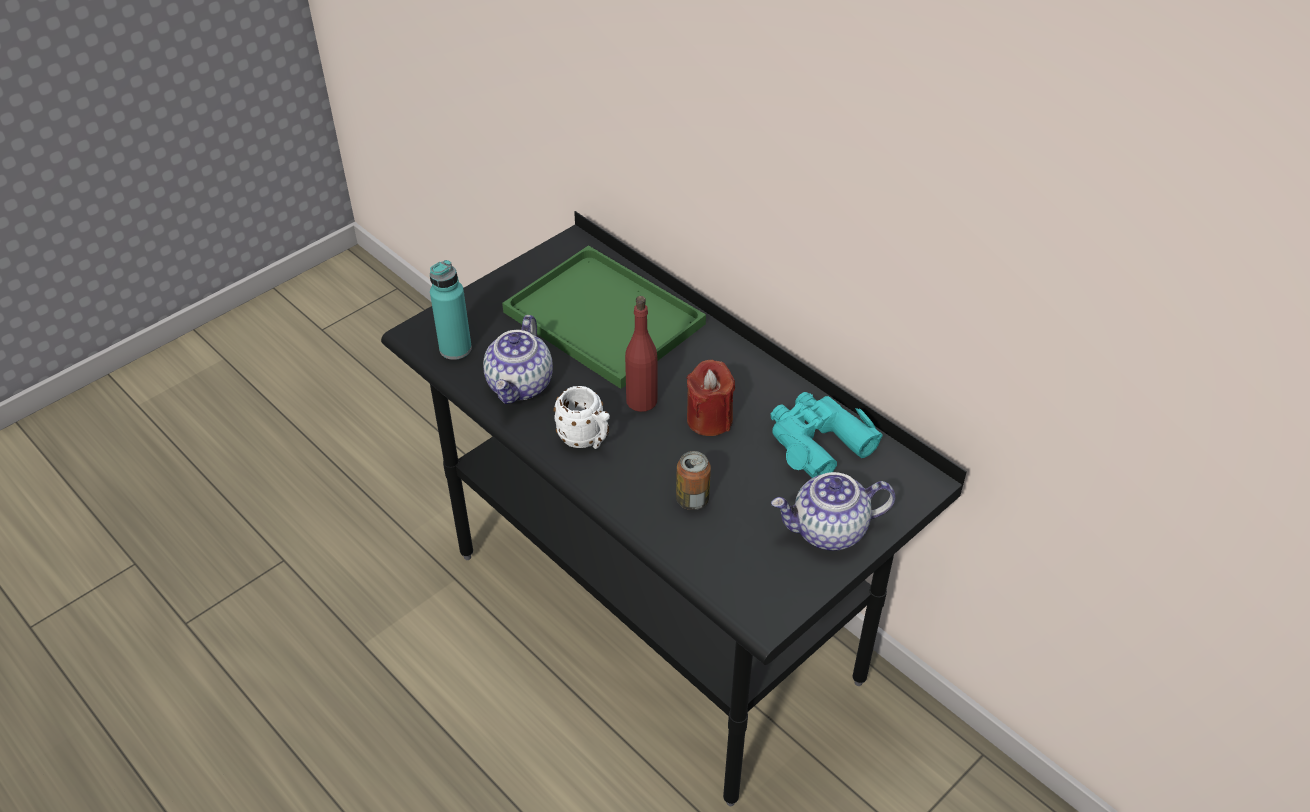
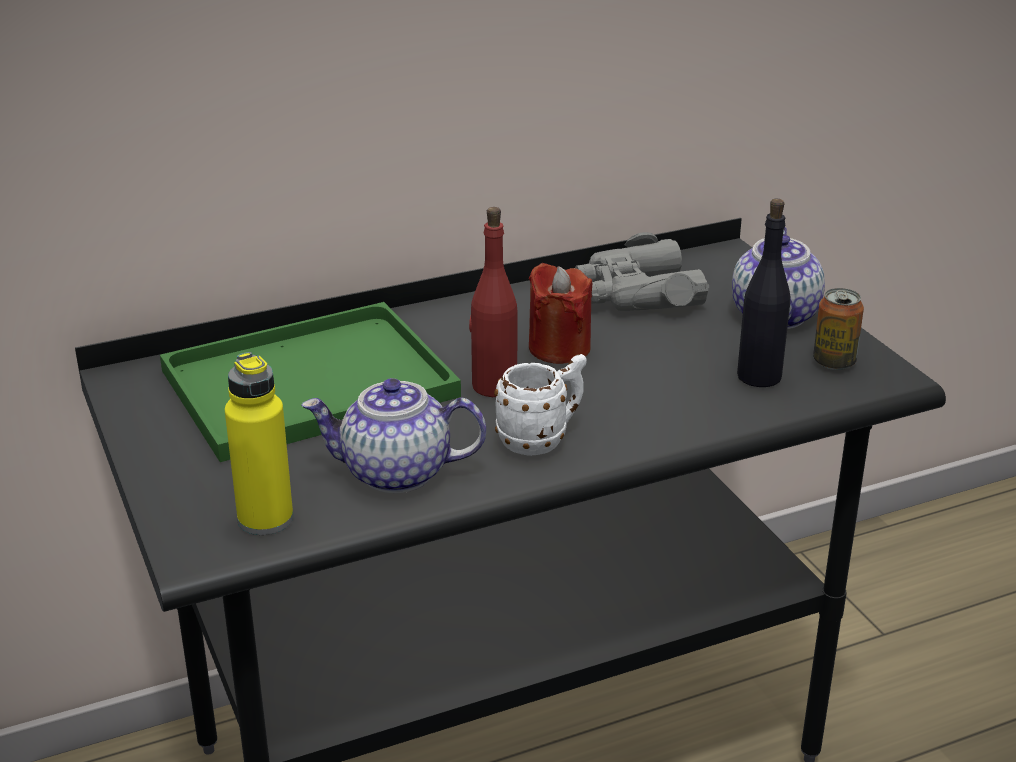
camera: 70 degrees left, 15 degrees down
(455, 348) = (265, 519): turquoise bottle -> yellow bottle
(521, 385) = (395, 473): teapot -> teapot turned 150 degrees clockwise
(692, 499) = (690, 385): can -> can (834, 362)
(725, 536) = (759, 376): none -> black bottle
(817, 442) = (636, 293): turquoise binoculars -> grey binoculars

